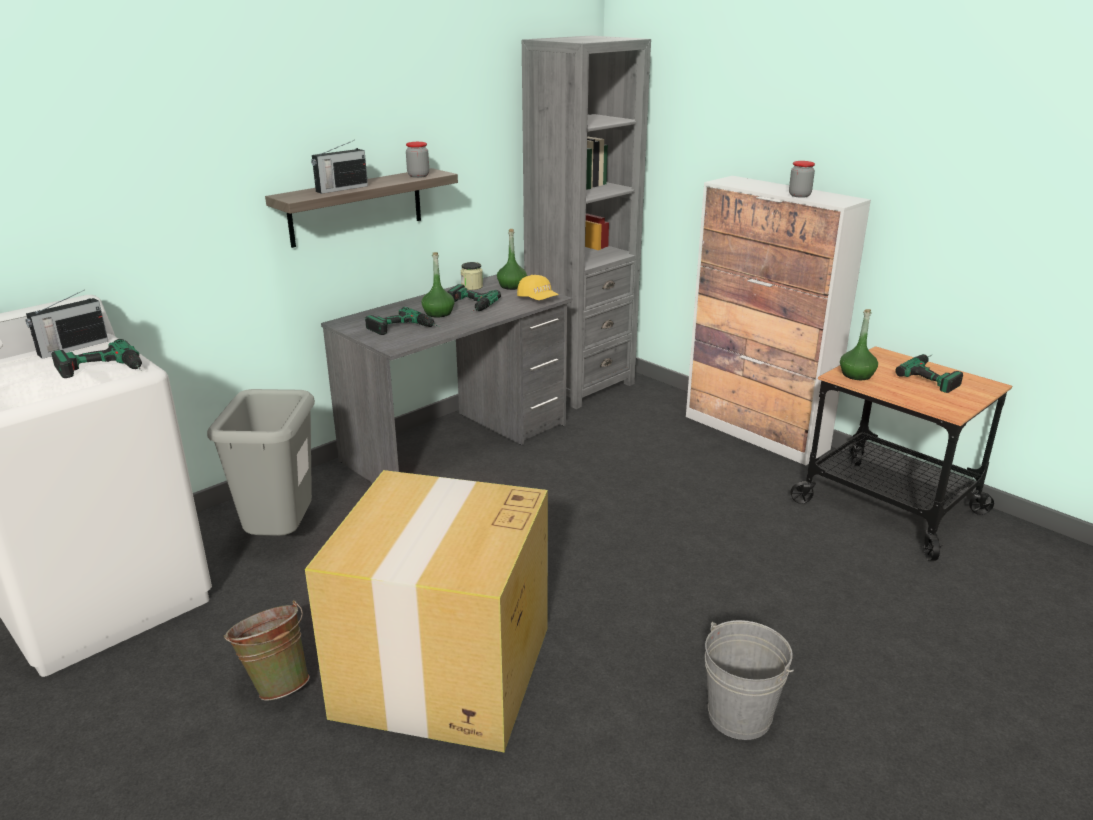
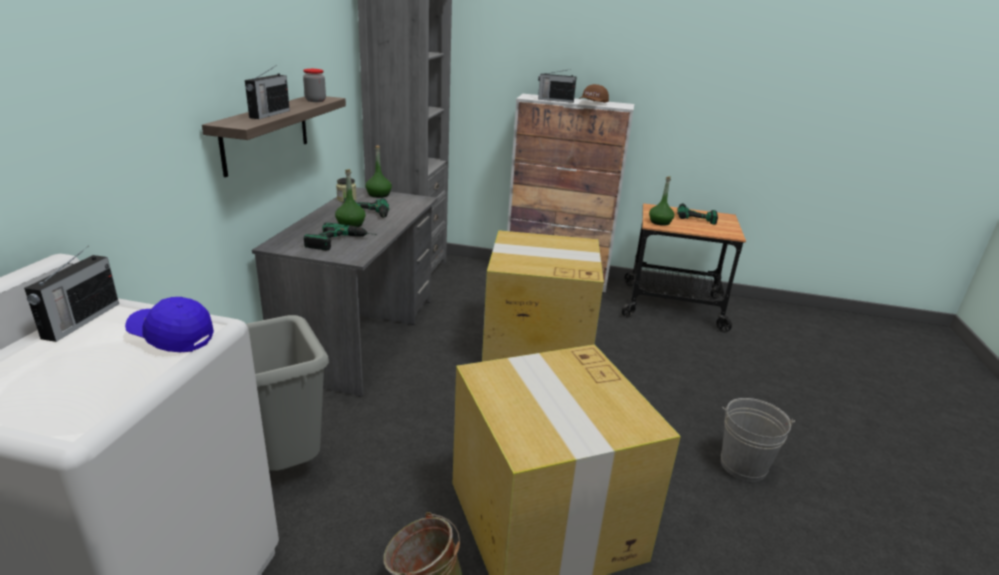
camera: 35 degrees left, 0 degrees up
(103, 371) = (171, 337): power drill -> blue cap
(538, 299) = (414, 202): yellow cap -> none
(634, 503) = (535, 345): none -> cardboard box
(753, 187) = (555, 100): none -> radio
(799, 195) = (592, 103): jar -> brown cap

